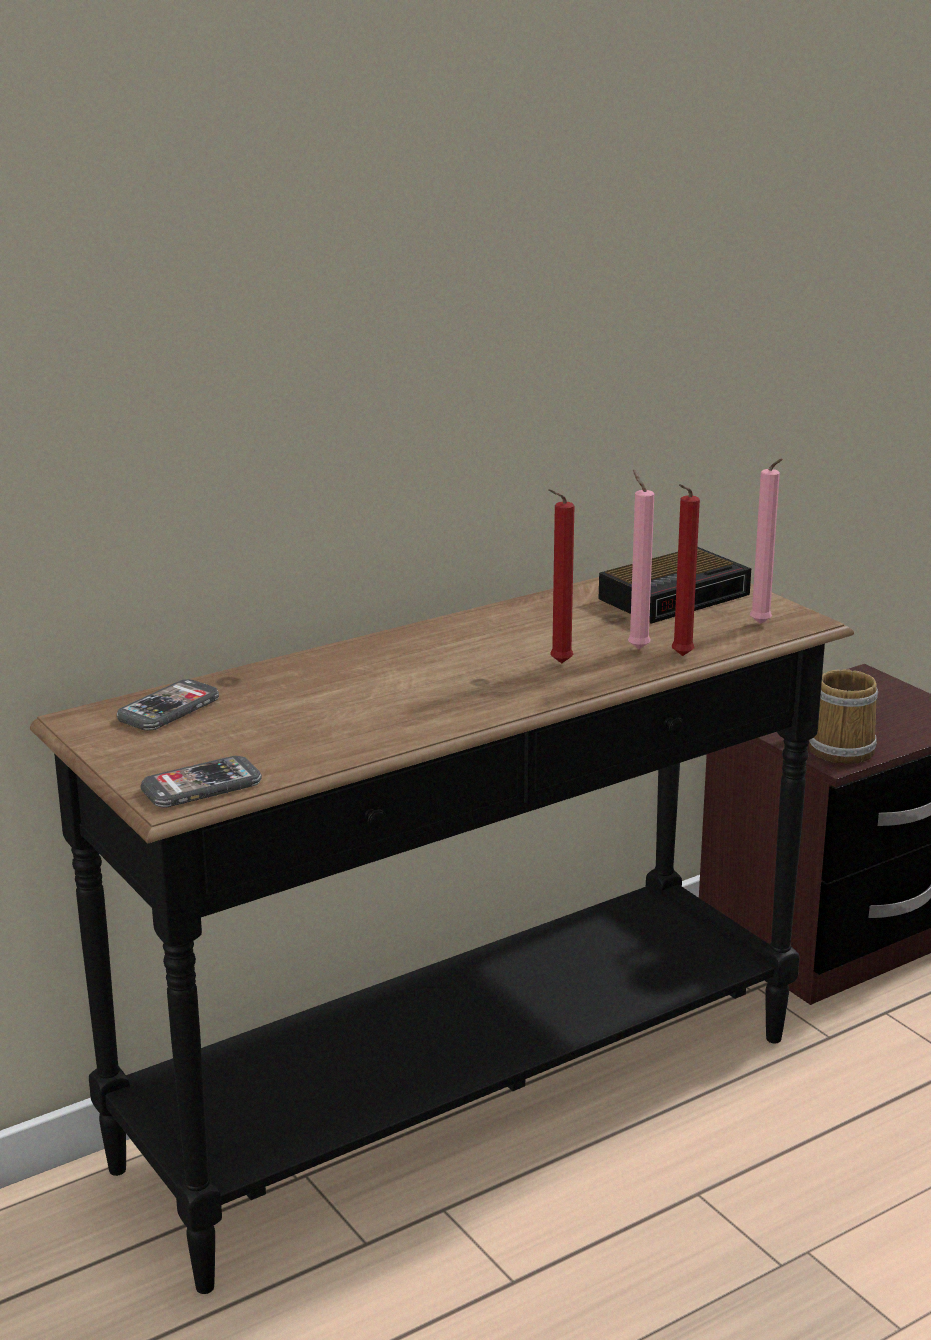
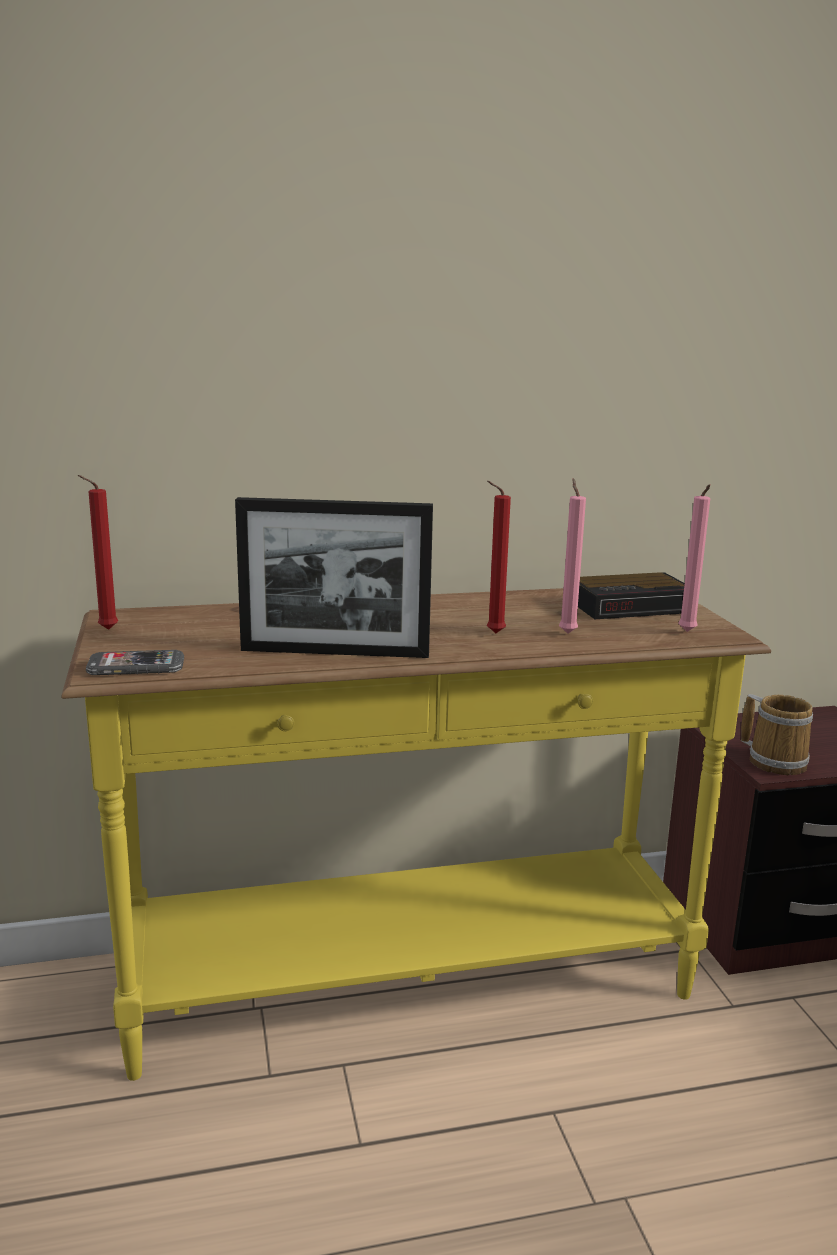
camera: 20 degrees right, 5 degrees down
(168, 709) = (178, 618): phone -> none
(409, 723) = (335, 652): none -> picture frame
(467, 1105) = (410, 985): black console table -> yellow console table
(679, 657) = (597, 643): red candle -> red candle (105, 630)

